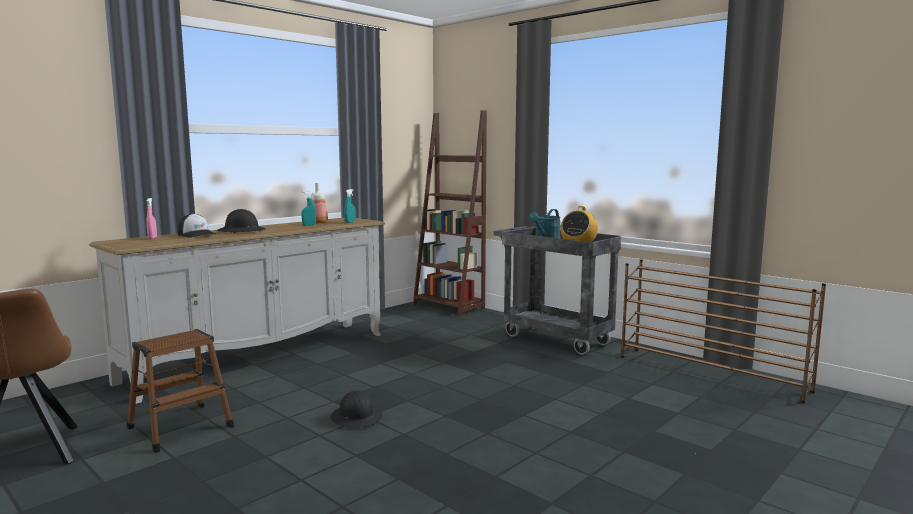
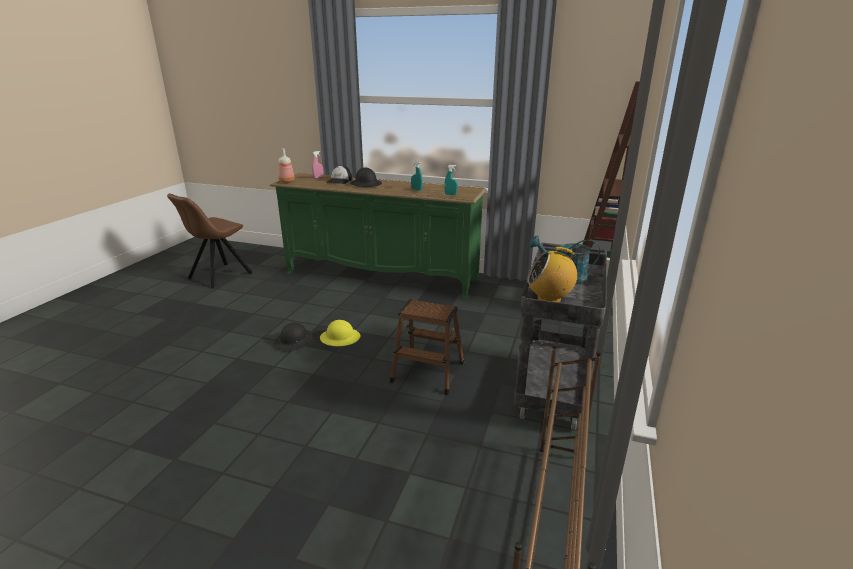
camera: 65 degrees right, 15 degrees up
(181, 426) = (261, 295): brown step ladder -> brown step ladder (428, 372)
(262, 357) = (380, 278): grey cabinet -> green cabinet
(318, 223) = (434, 189): bottle -> bottle (286, 181)
(382, 394) = (340, 338): none -> yellow hard hat

